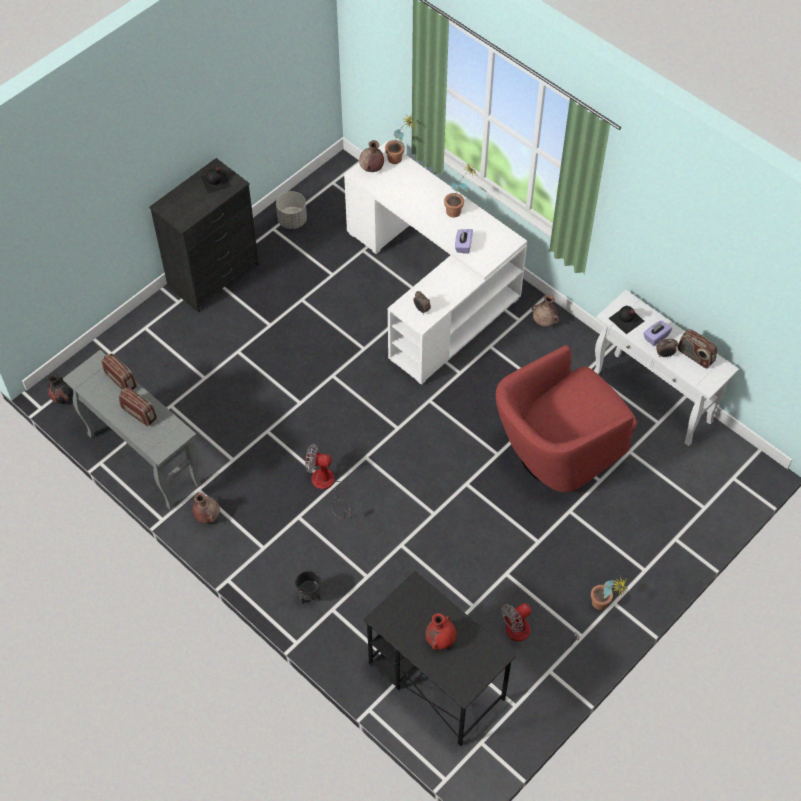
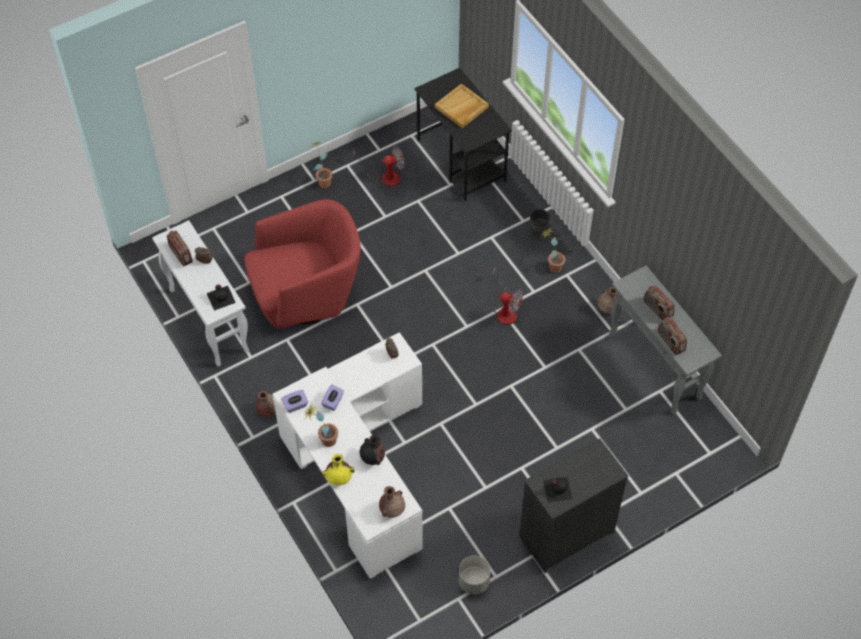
camera: 165 degrees left, 0 degrees up
(63, 397) = (723, 440): black vase -> black vase (373, 458)
(399, 159) = (361, 513): potted plant -> potted plant (551, 265)
(430, 183) = (339, 478): none -> yellow vase
(440, 639) = (461, 107): red vase -> beige tray
(656, 337) = (204, 277): purple tissue box -> purple tissue box (295, 405)

